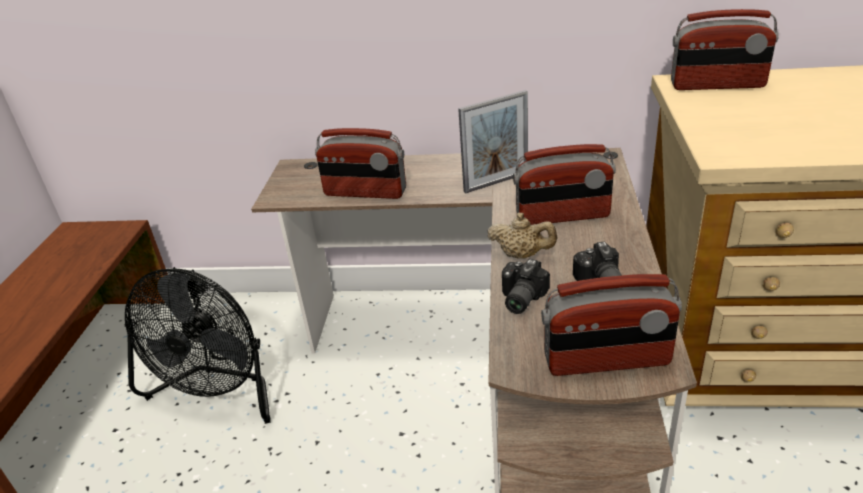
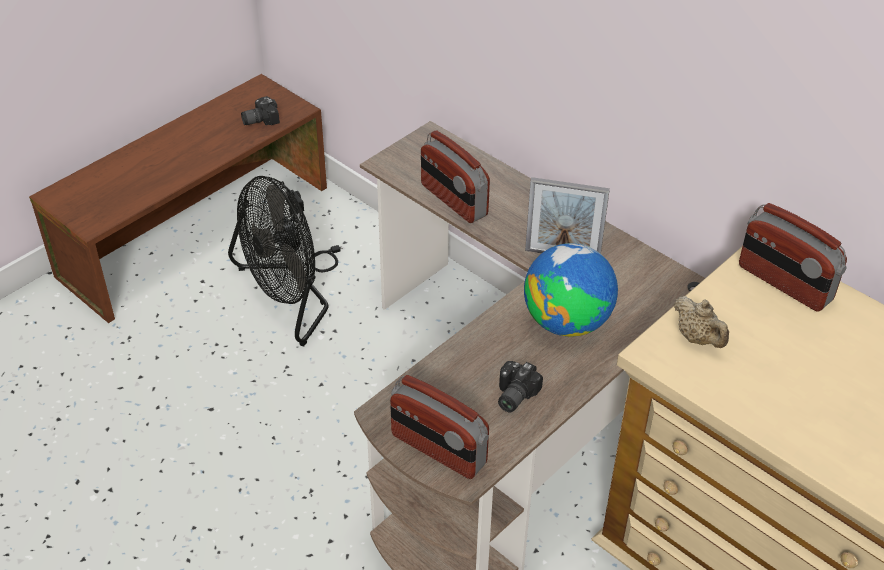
camera: 35 degrees right, 10 degrees up
(519, 298) = (444, 368): camera -> camera (259, 119)
(522, 255) = (491, 335): beige teapot -> beige teapot (698, 338)
(562, 216) = (567, 322): radio -> globe

